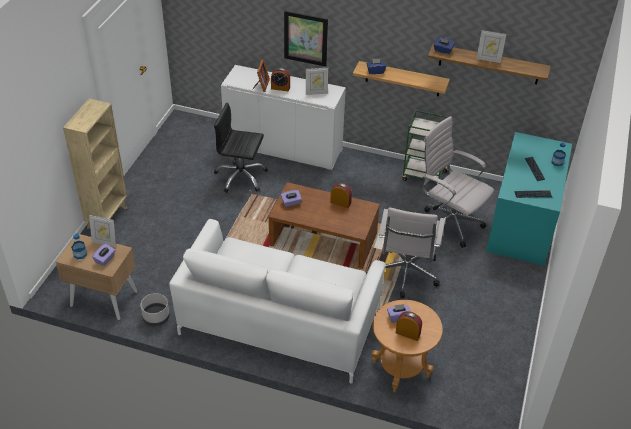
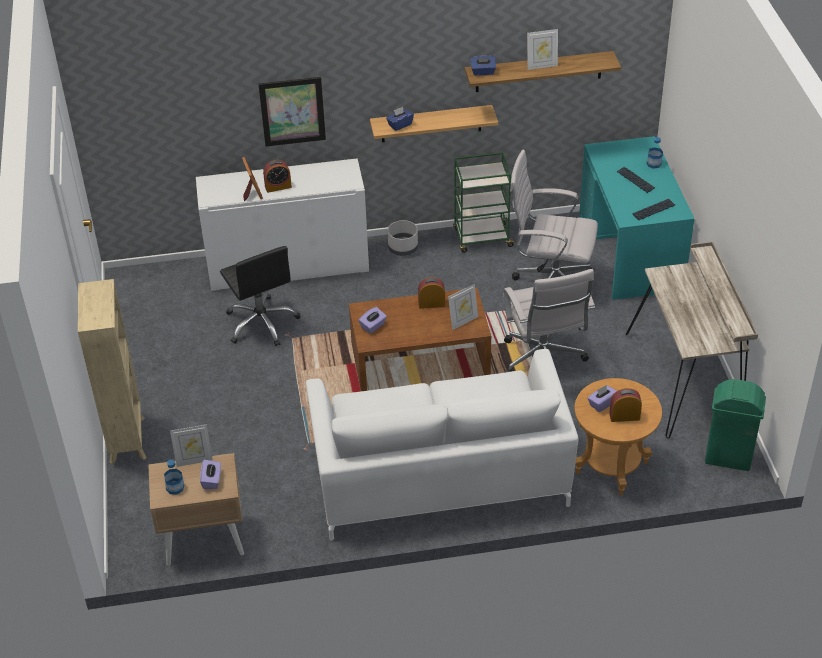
camera: 25 degrees left, 0 degrees up
(156, 317) = (287, 532): grey planter -> grey planter (402, 248)
(240, 177) = (262, 323): black office chair -> black office chair turned 105 degrees counterclockwise
(316, 92) = (327, 177): picture frame -> picture frame (463, 321)
(493, 400) = (728, 458): none -> green trash can
(501, 329) = (686, 379): none -> beige desk

